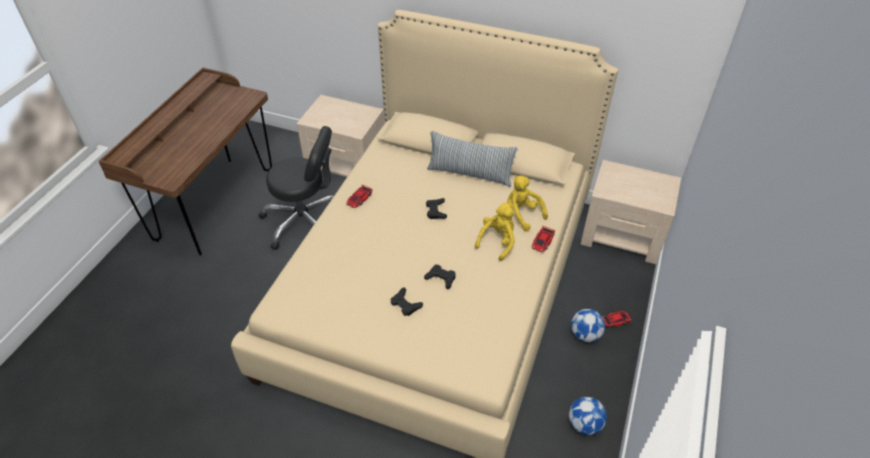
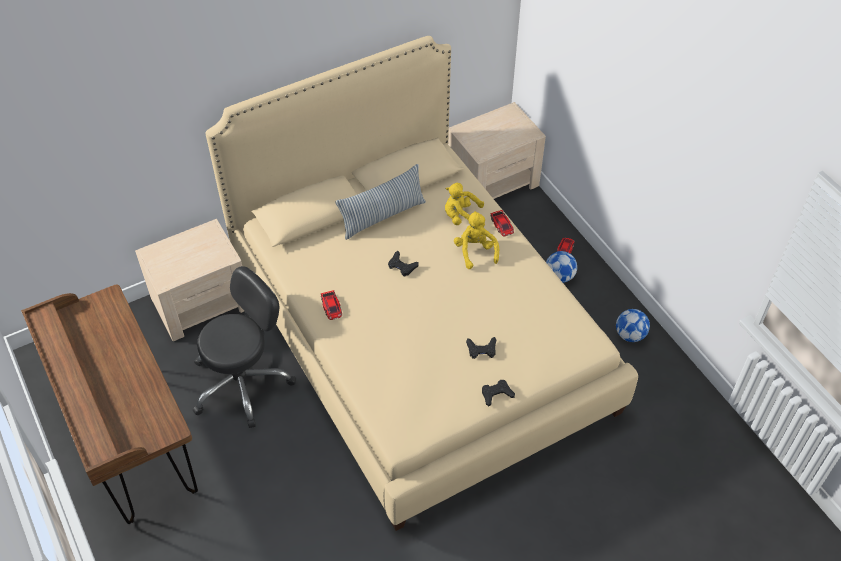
camera: 50 degrees left, 5 degrees up
(441, 278) = (477, 311): black game controller -> black game controller (496, 394)

